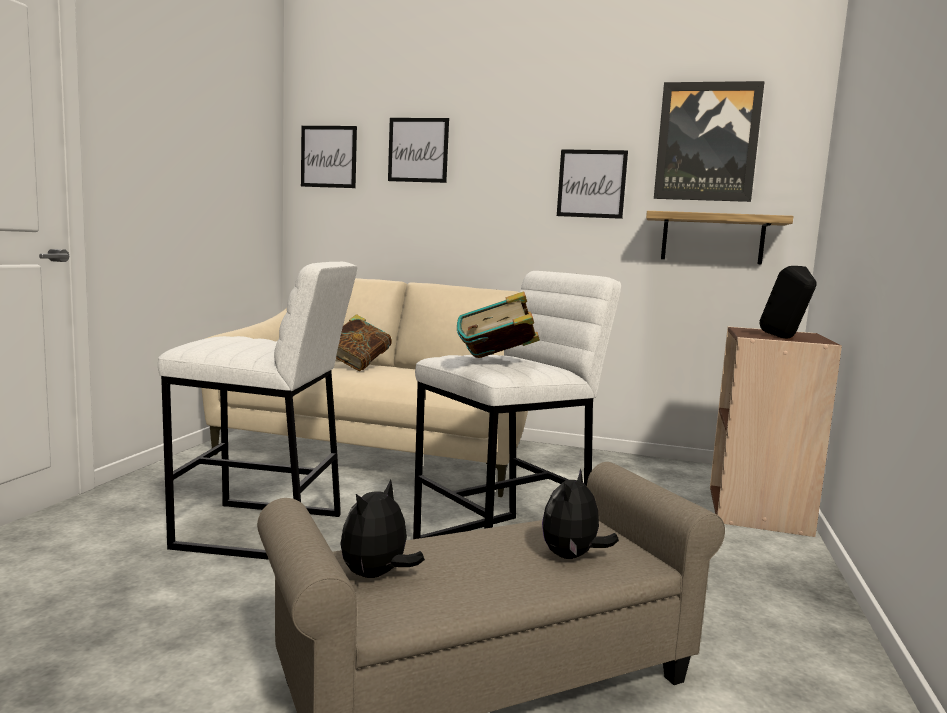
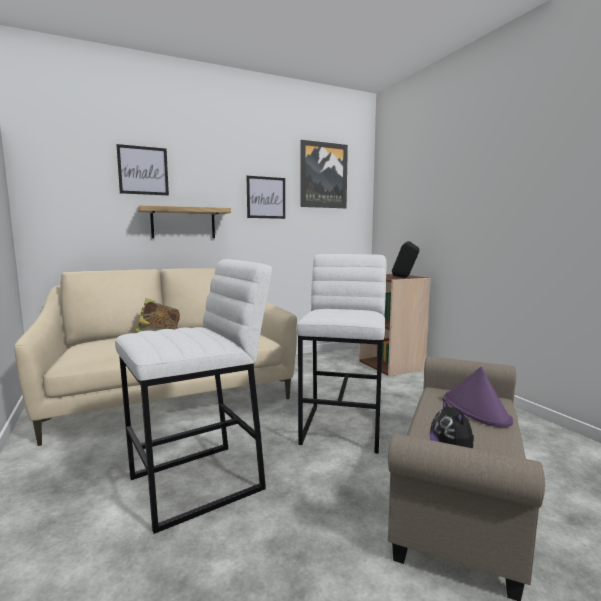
camera: 40 degrees left, 0 degrees up
(328, 156) = (58, 171): picture -> none
(497, 364) = (358, 314): book -> none
(572, 557) = (476, 409): plush toy -> purple hat
(712, 238) = (330, 228): shelf -> shelf (183, 223)

